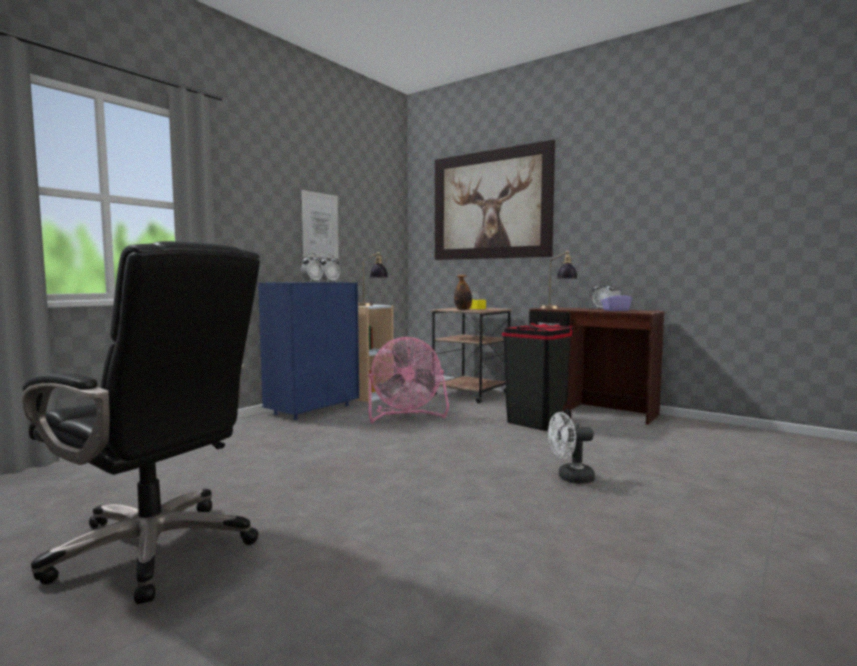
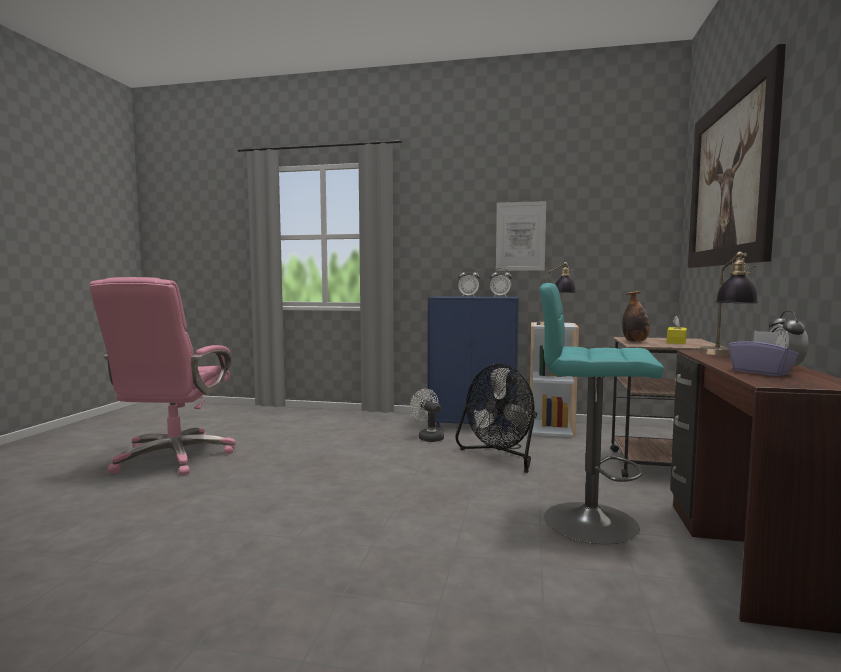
camera: 65 degrees right, 0 degrees up
(154, 549) = (174, 457): black office chair -> pink office chair
(402, 416) = (501, 455): pink fan -> black fan
(536, 422) = (589, 522): black trash can -> turquoise stool
(570, 478) = (374, 569): white fan -> white fan (428, 437)

